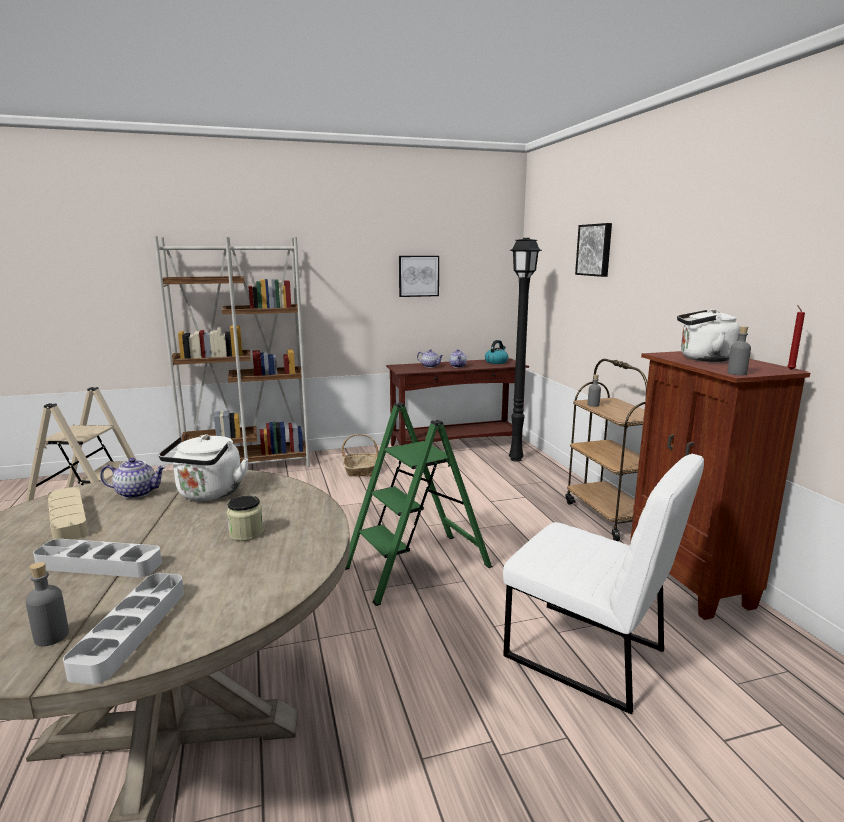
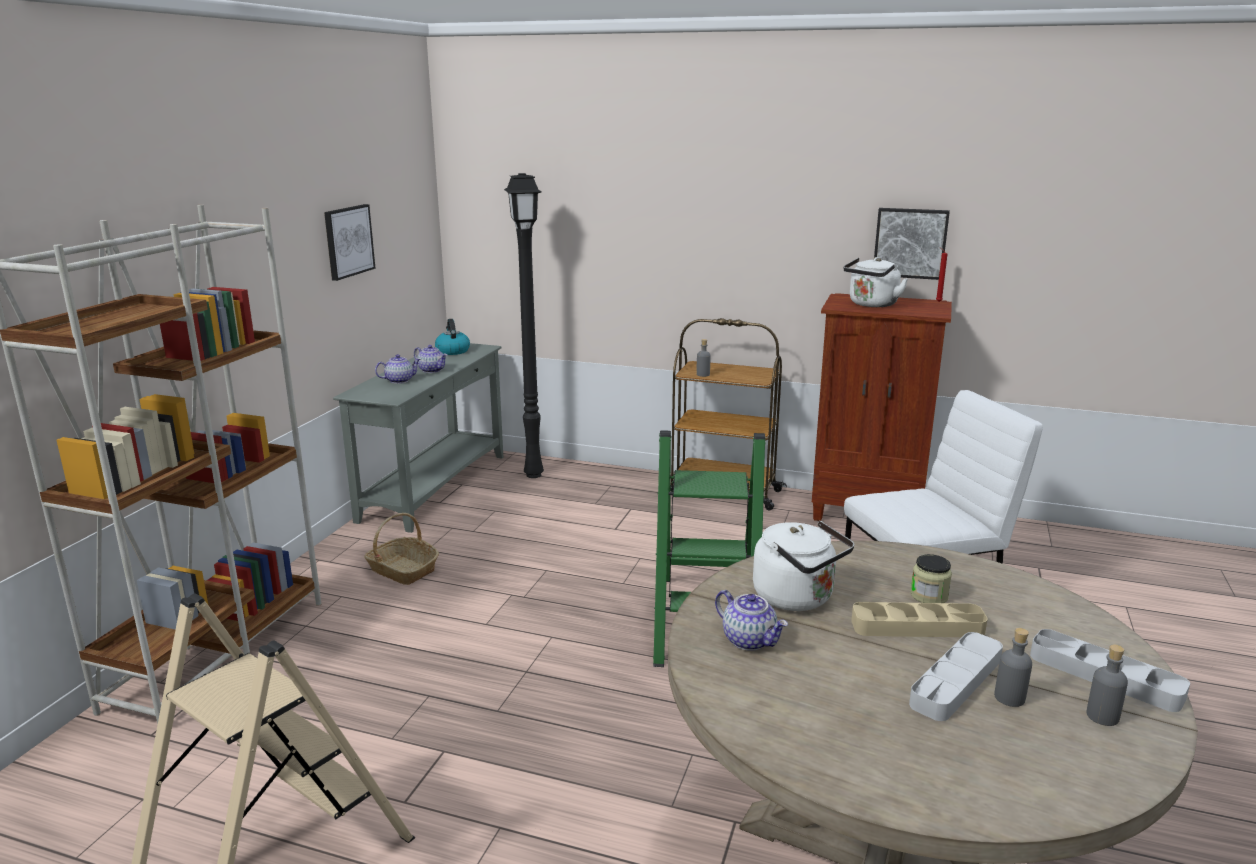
camera: 55 degrees left, 5 degrees up
(68, 518) = (801, 693): beige tray -> beige tray (917, 626)
(137, 493) = (750, 640): teapot -> teapot turned 105 degrees clockwise
(456, 445) = (434, 487): brown console table -> grey console table
(595, 250) = (621, 187): picture -> picture (910, 243)
(737, 373) = (936, 314): grey bottle -> grey bottle (1009, 698)

